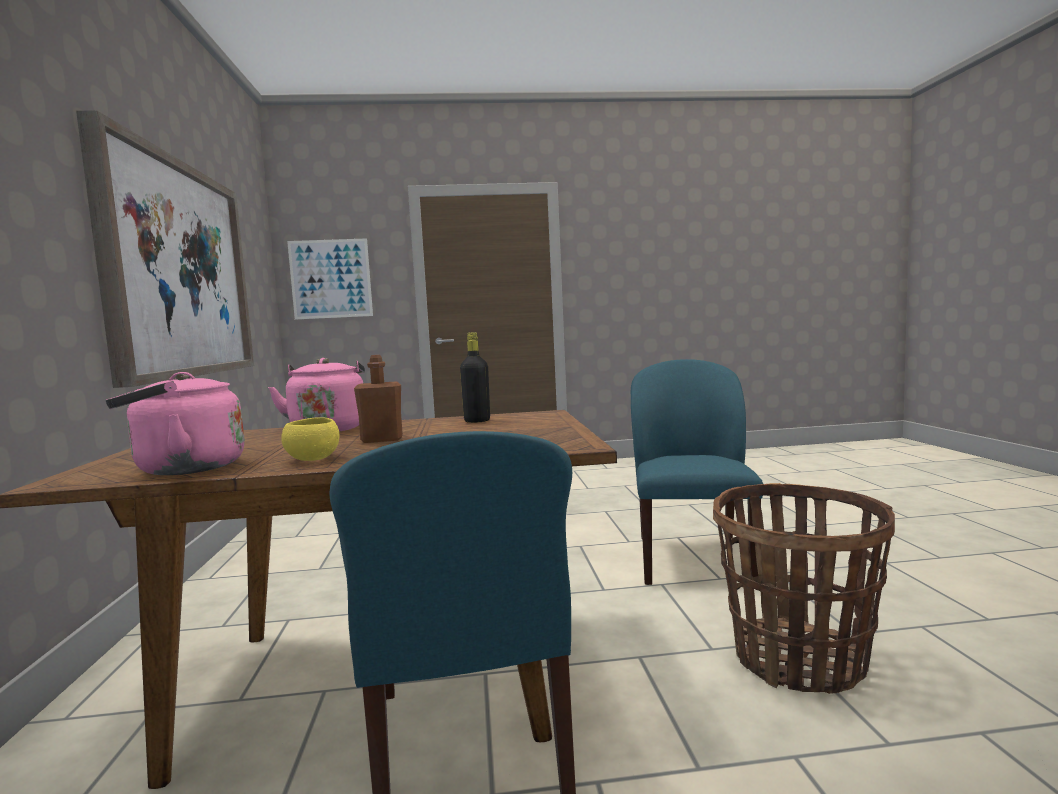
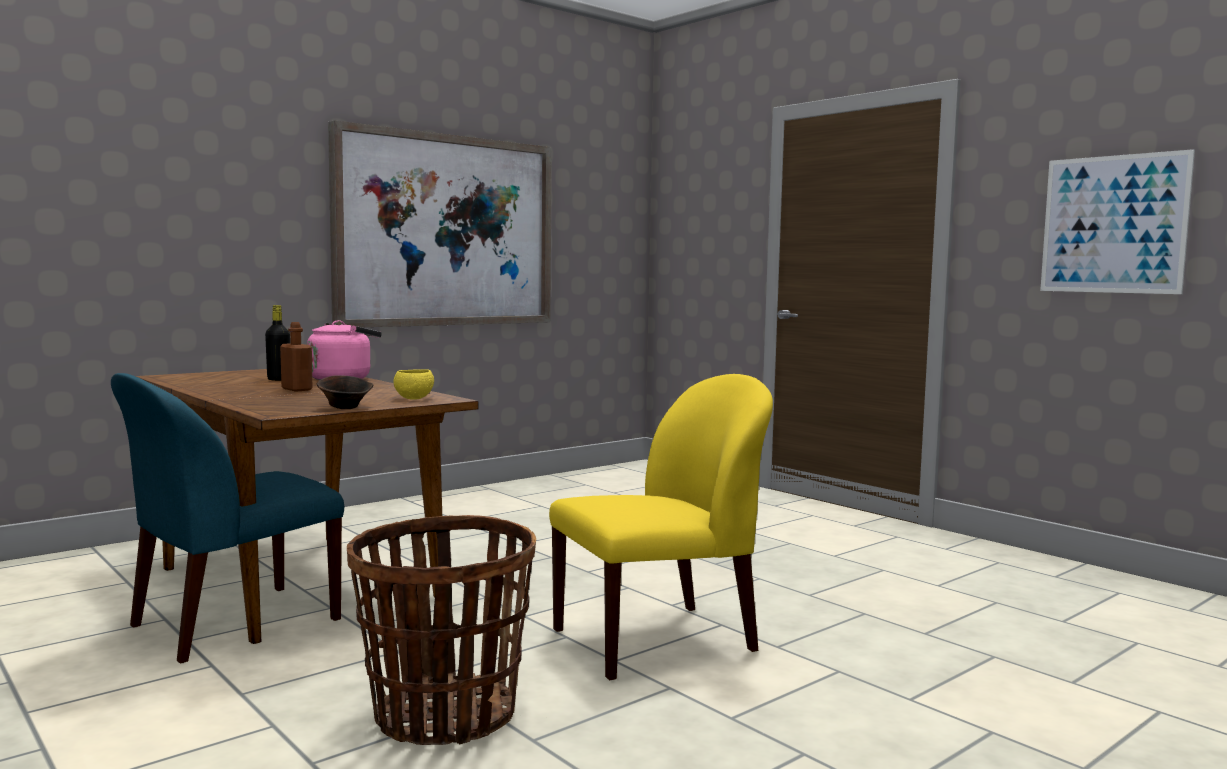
camera: 55 degrees right, 0 degrees up
(183, 469) = (193, 381): pink kettle -> none
(313, 459) = (223, 389): yellow bowl -> yellow bowl (413, 399)
(331, 279) = (692, 228): picture -> picture (1113, 224)
(477, 421) = (392, 393): black bottle -> black bottle (278, 379)
(566, 431) = (345, 408): none -> brown bowl
(692, 559) = (658, 640): blue chair -> yellow chair

